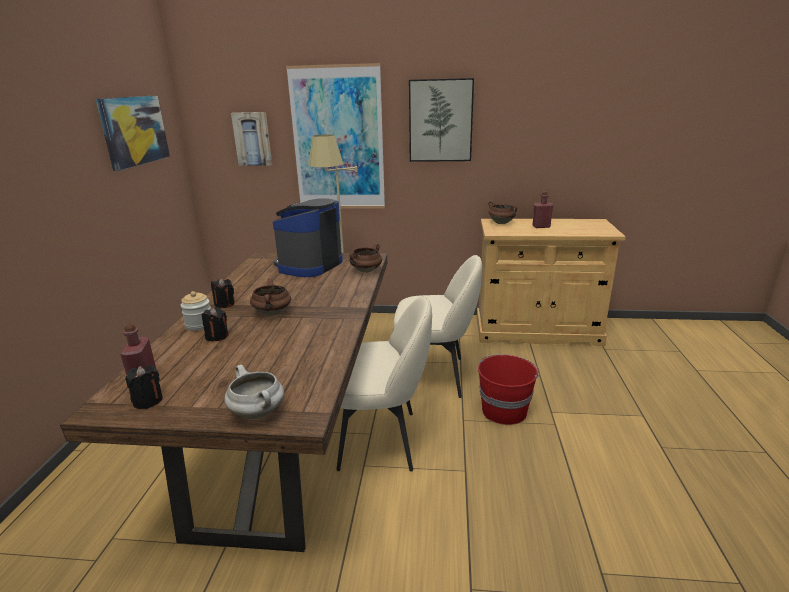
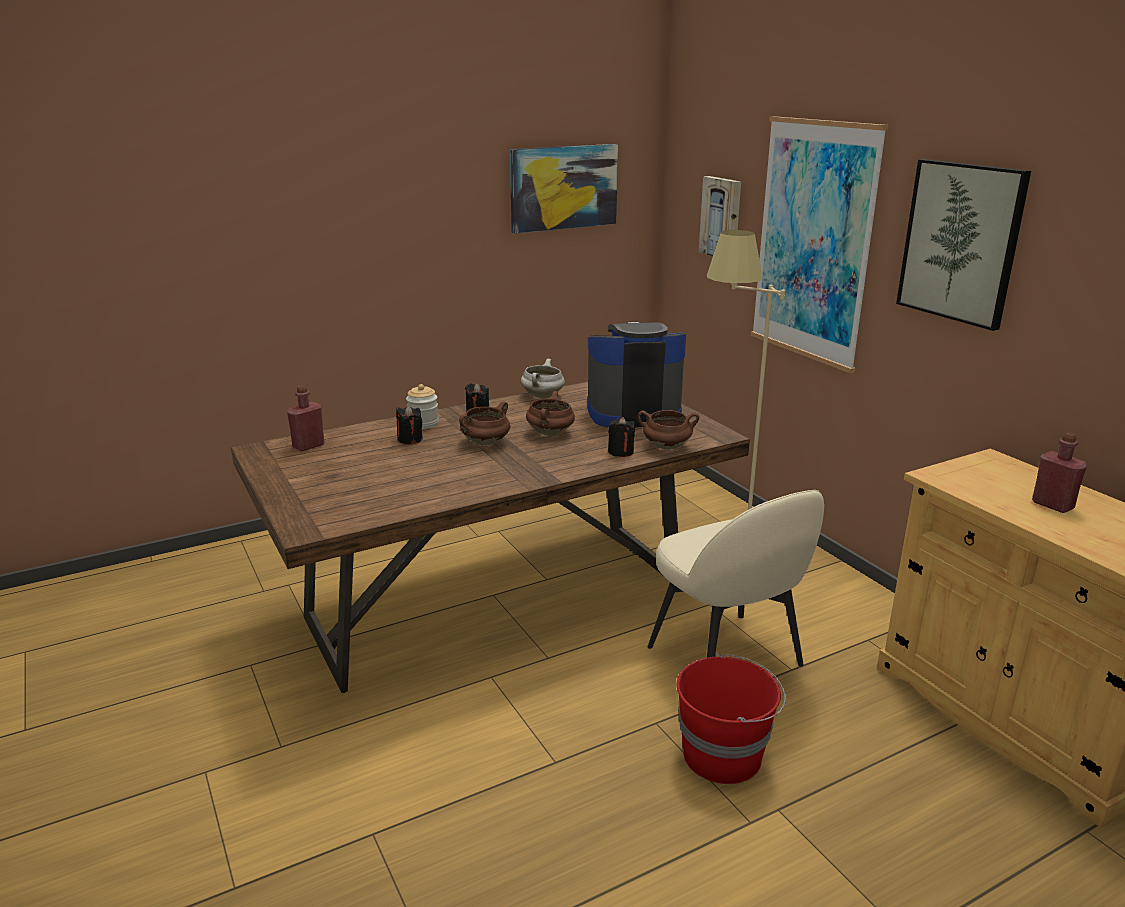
camera: 55 degrees right, 0 degrees up
(148, 401) = (282, 460): black candle -> black candle (621, 452)
(258, 413) = (298, 508): white cooking pot -> white cooking pot (543, 396)
(381, 440) = (545, 670): beige chair -> none
(502, 223) = (1000, 469): brown cooking pot -> brown cooking pot (550, 433)

